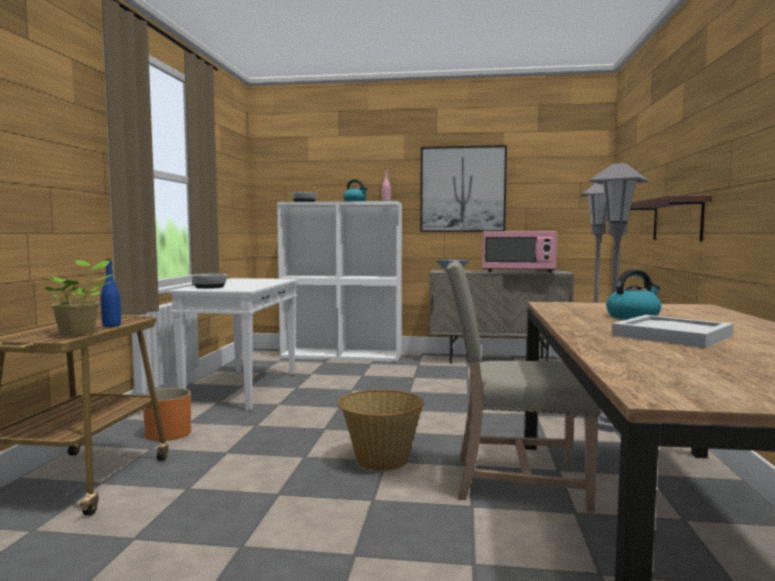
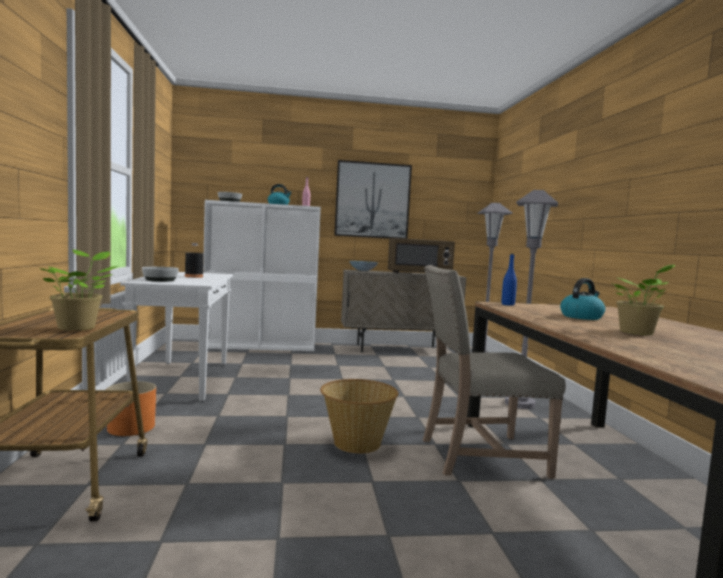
camera: 15 degrees left, 0 degrees up
(111, 325) = (103, 319): blue bottle -> blue bottle (508, 304)
(250, 282) = (194, 276): none -> black bottle
(517, 271) = (419, 274): pink microwave -> brown microwave
(671, 335) = (638, 333): white tray -> potted plant
(677, 220) = (568, 238): shelf -> none

